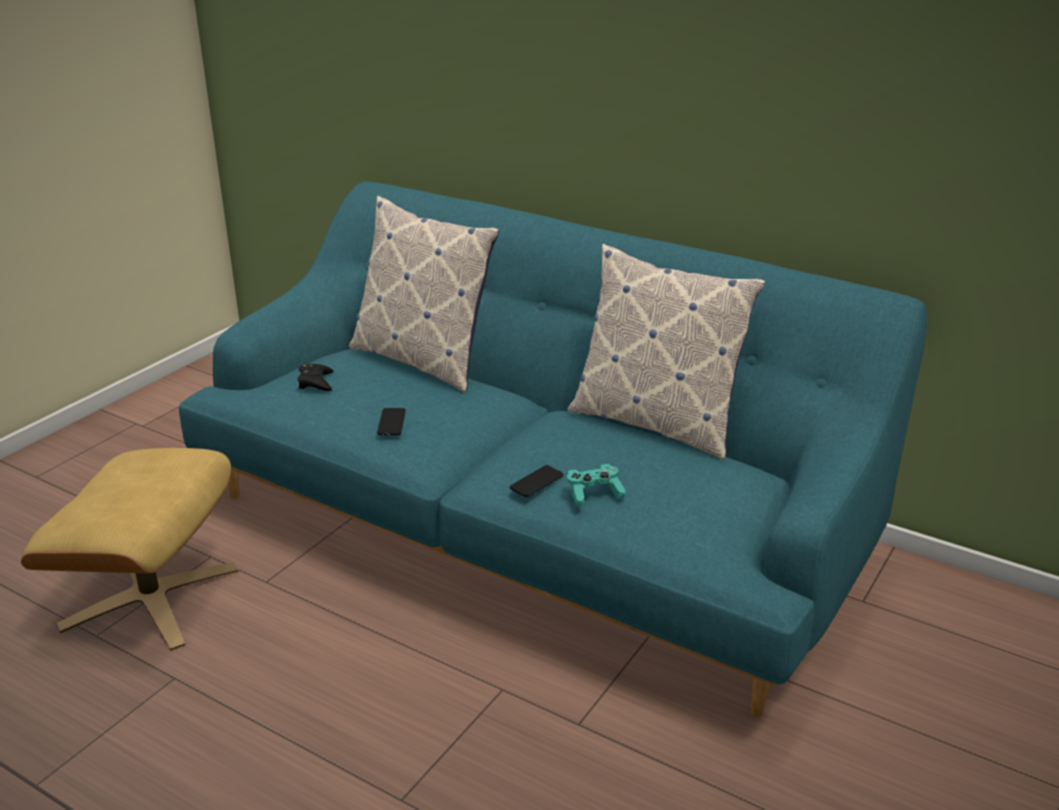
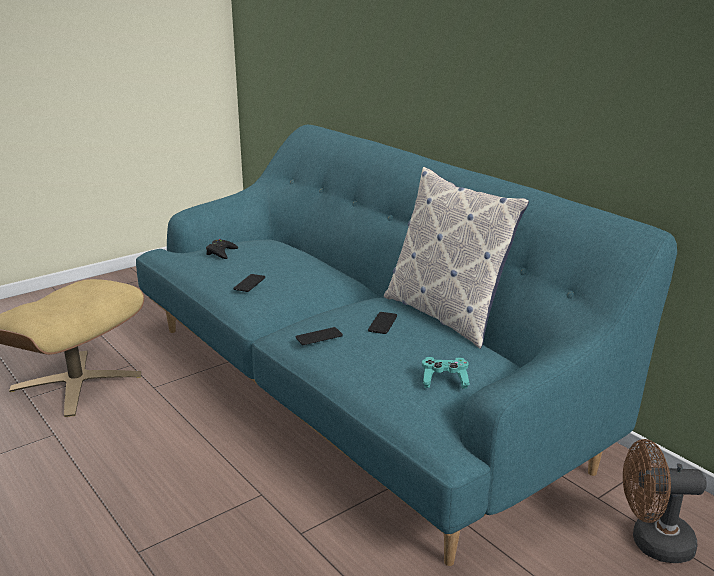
camera: 20 degrees right, 5 degrees down
(423, 360) = (305, 250): pillow -> none
(594, 493) = (354, 352): turquoise game controller -> turquoise game controller (444, 380)
(598, 449) = (382, 323): none -> phone
(939, 637) = (652, 543): none -> brown fan

